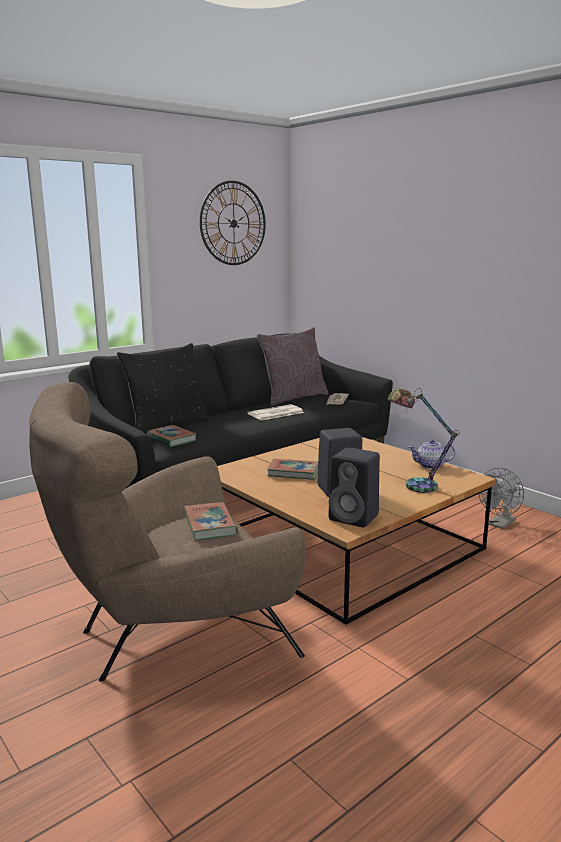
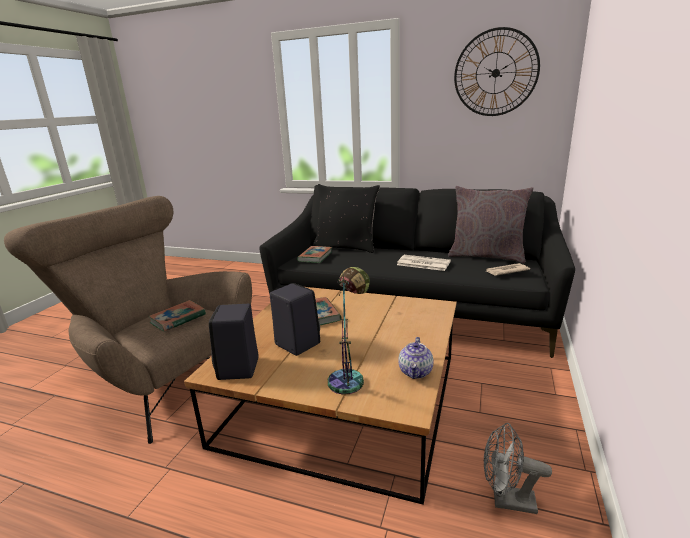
camera: 60 degrees right, 5 degrees up
(430, 466) = (416, 372): teapot -> teapot turned 135 degrees counterclockwise

